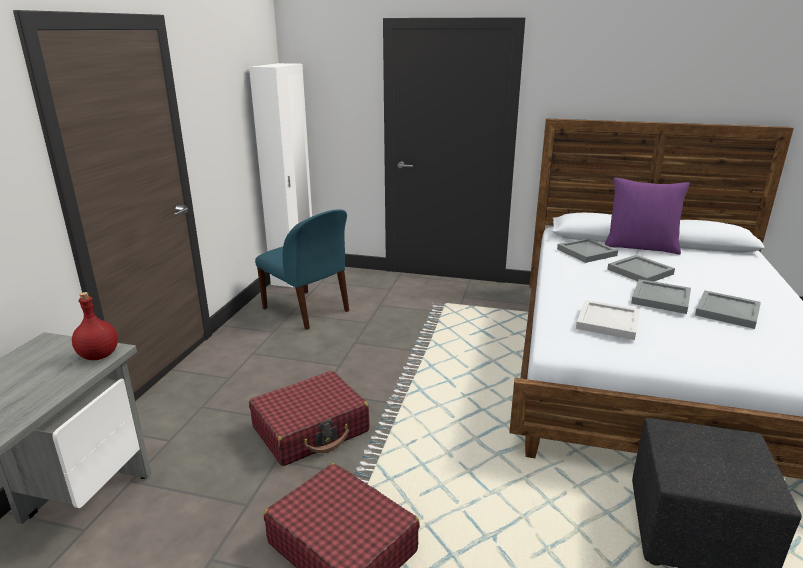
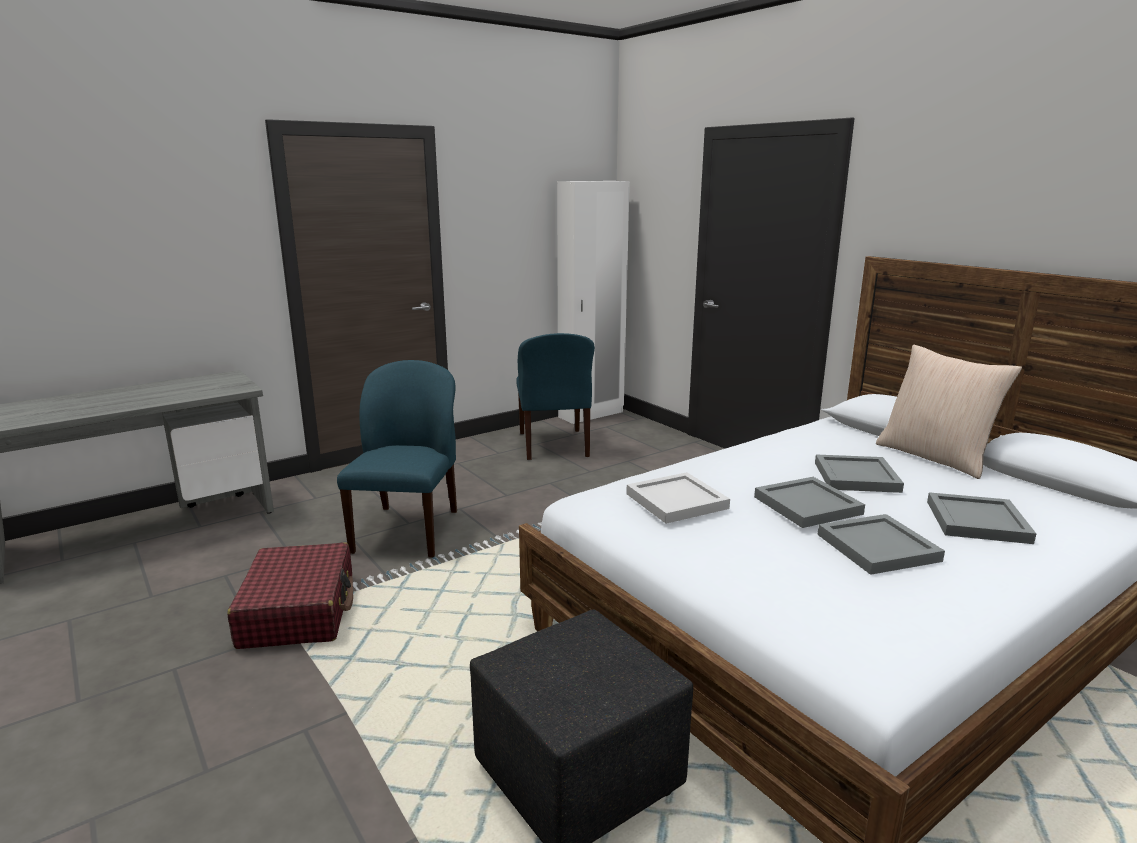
camera: 40 degrees right, 5 degrees down
(98, 355) = (233, 389): red bottle -> none
(311, 429) = (407, 530): red suitcase -> blue chair
(587, 252) = (834, 443): grey tray -> grey tray (979, 522)
(640, 247) = (935, 457): purple pillow -> beige pillow

